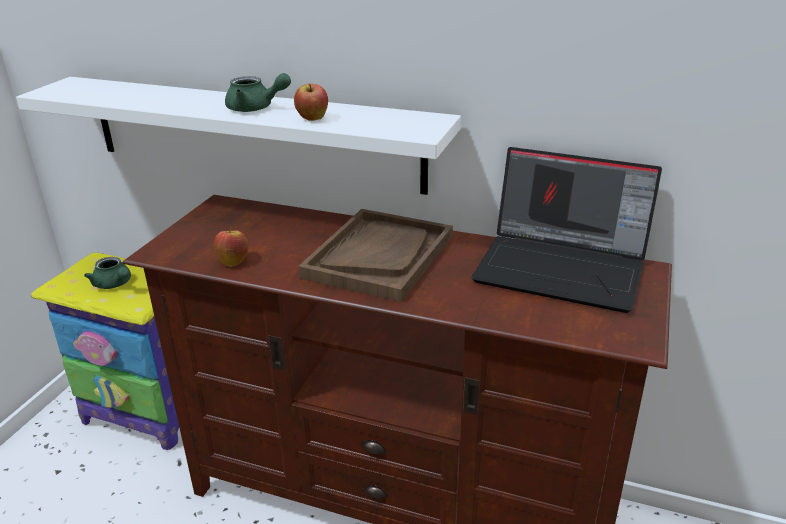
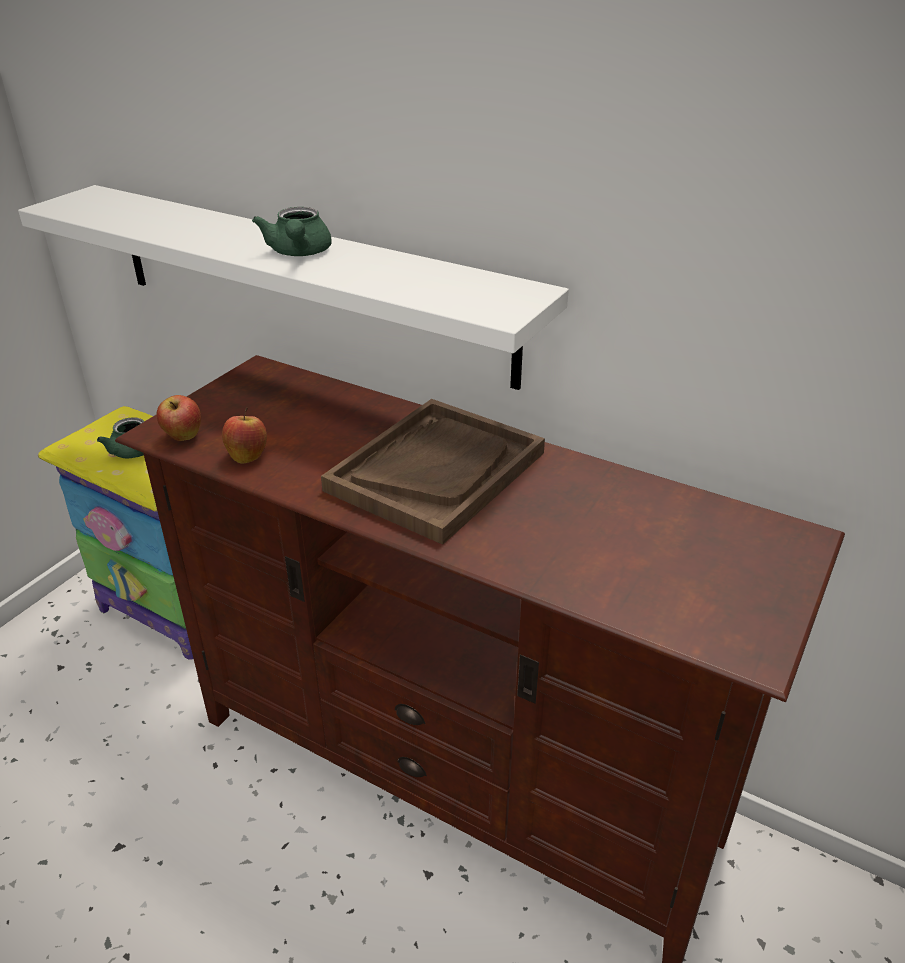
camera: 10 degrees right, 5 degrees up
(255, 108) = (299, 253): green teapot -> green teapot turned 60 degrees clockwise
(312, 119) = (365, 277): apple -> apple (183, 437)
(563, 268) = (683, 520): laptop -> none

